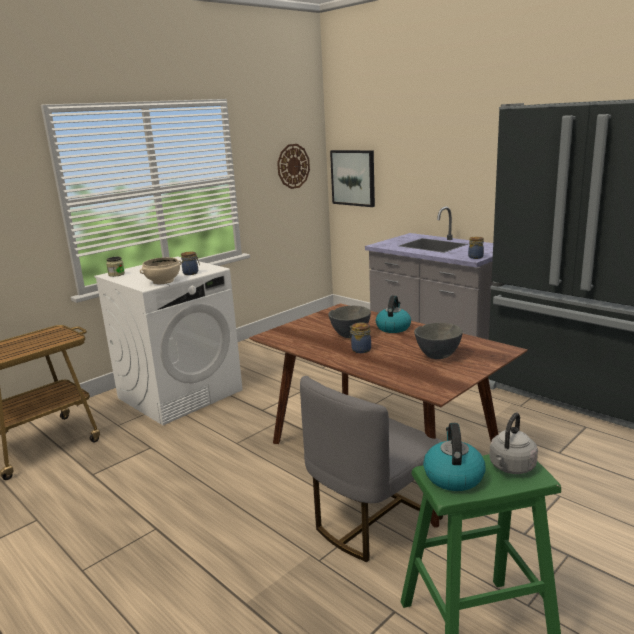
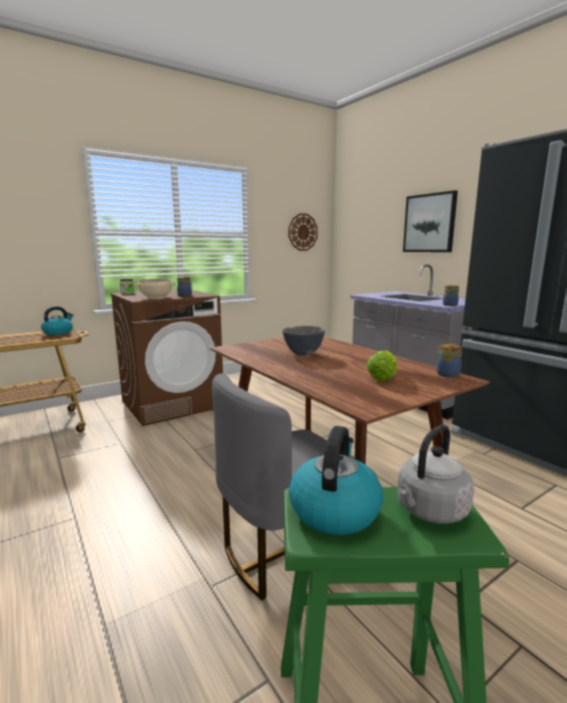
camera: 10 degrees right, 5 degrees down
(180, 394) = (172, 404): white washing machine -> brown washing machine
(353, 178) = (353, 245): picture -> picture (429, 223)
(360, 350) = (305, 365): jar -> jar (446, 374)
(393, 328) = (349, 352): kettle -> kettle (58, 332)
(437, 356) = (383, 377): grey bowl -> lettuce

